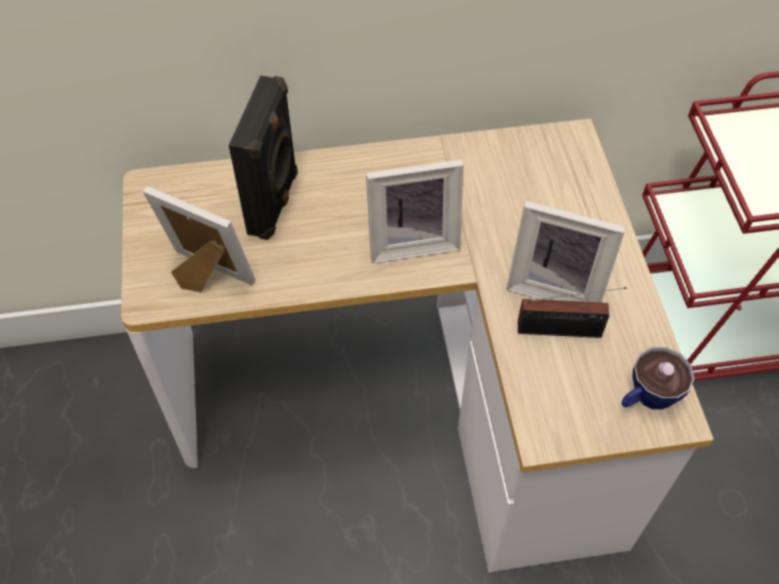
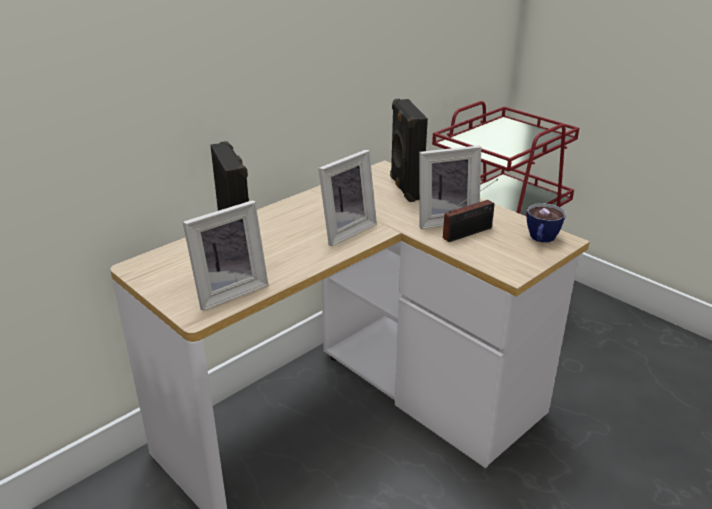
camera: 35 degrees left, 25 degrees down
(205, 278) = (228, 291): picture frame -> picture frame turned 150 degrees clockwise
(561, 195) = (404, 188): none -> black speaker

